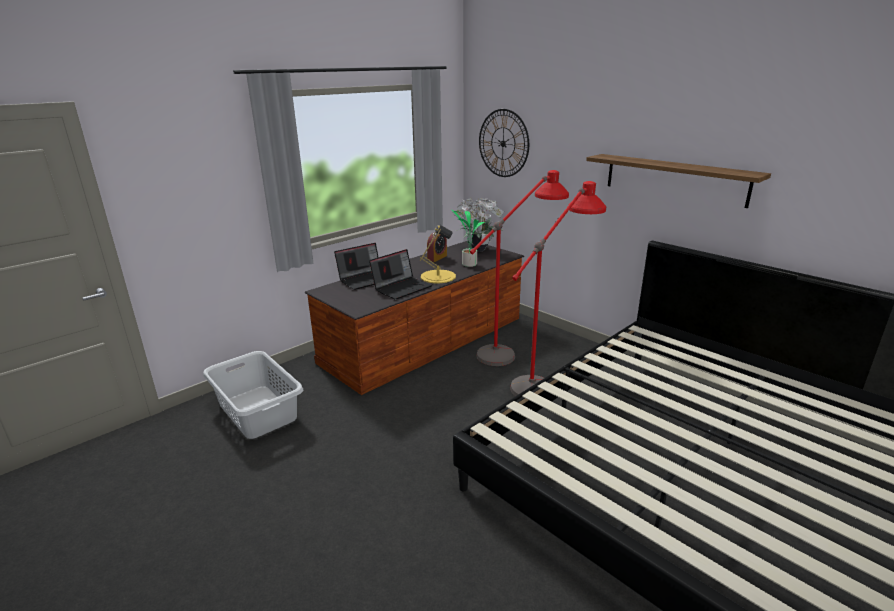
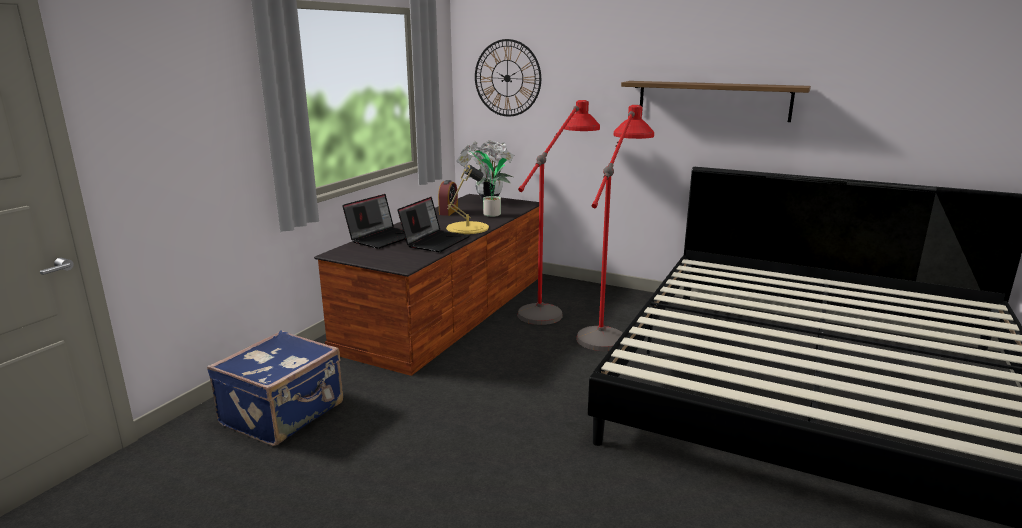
camera: 20 degrees left, 5 degrees down
(258, 410) = (284, 414): grey laundry basket -> blue suitcase

